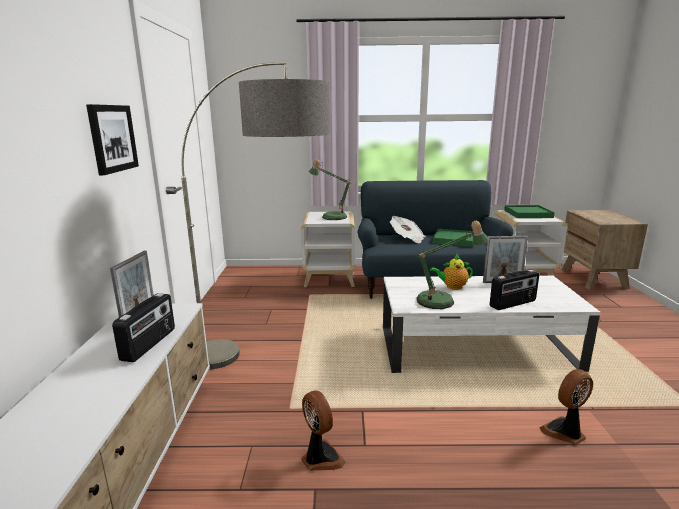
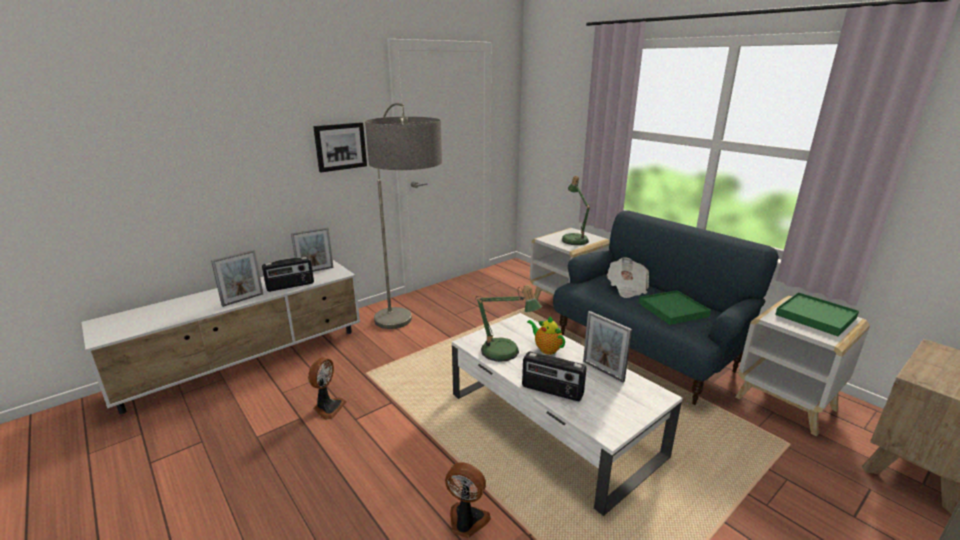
camera: 50 degrees right, 5 degrees up
(118, 387) = (243, 300): none -> picture frame

